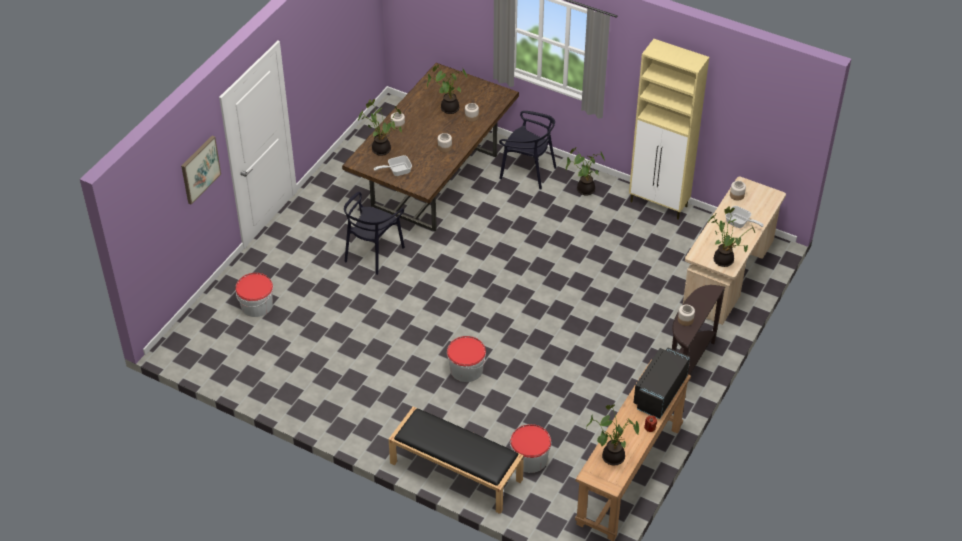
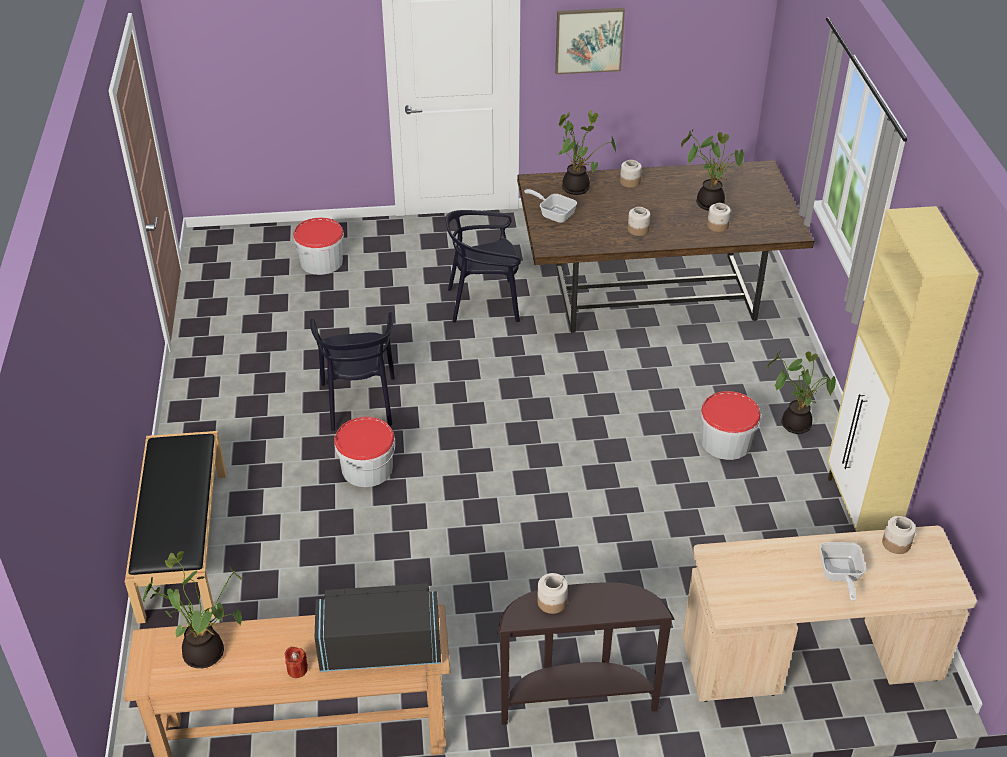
camera: 55 degrees right, 5 degrees down
(200, 169) = (322, 47): picture -> picture (589, 40)
(528, 171) = (763, 358): black chair -> black chair (359, 403)
(530, 458) = (257, 606): bucket -> bucket (726, 442)
(725, 260) = (740, 594): potted plant -> none

